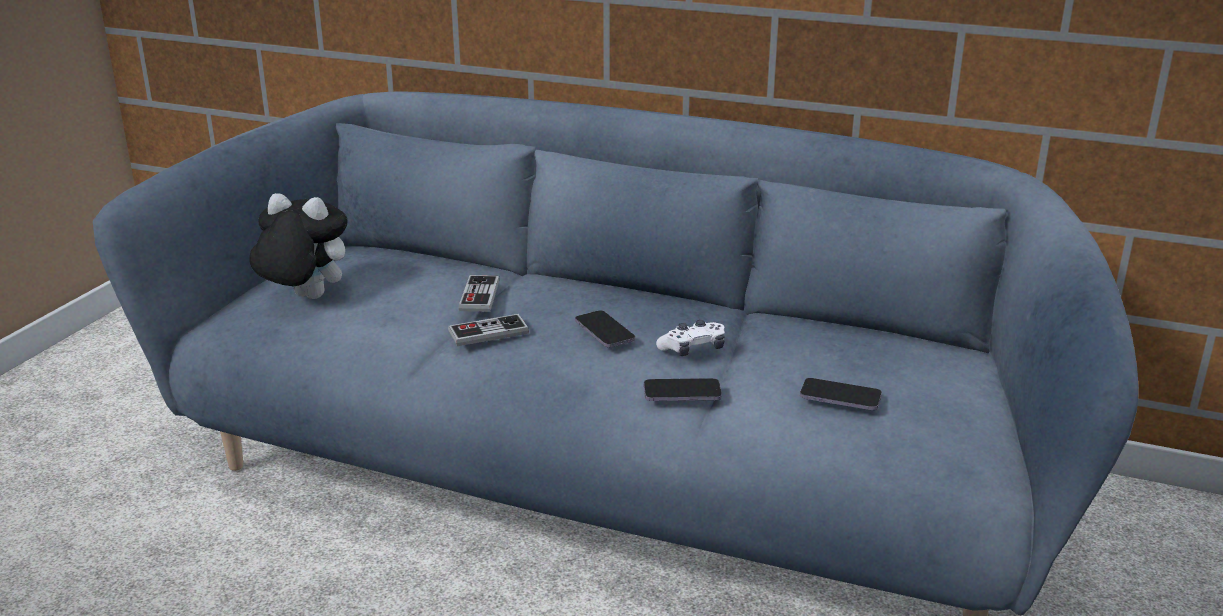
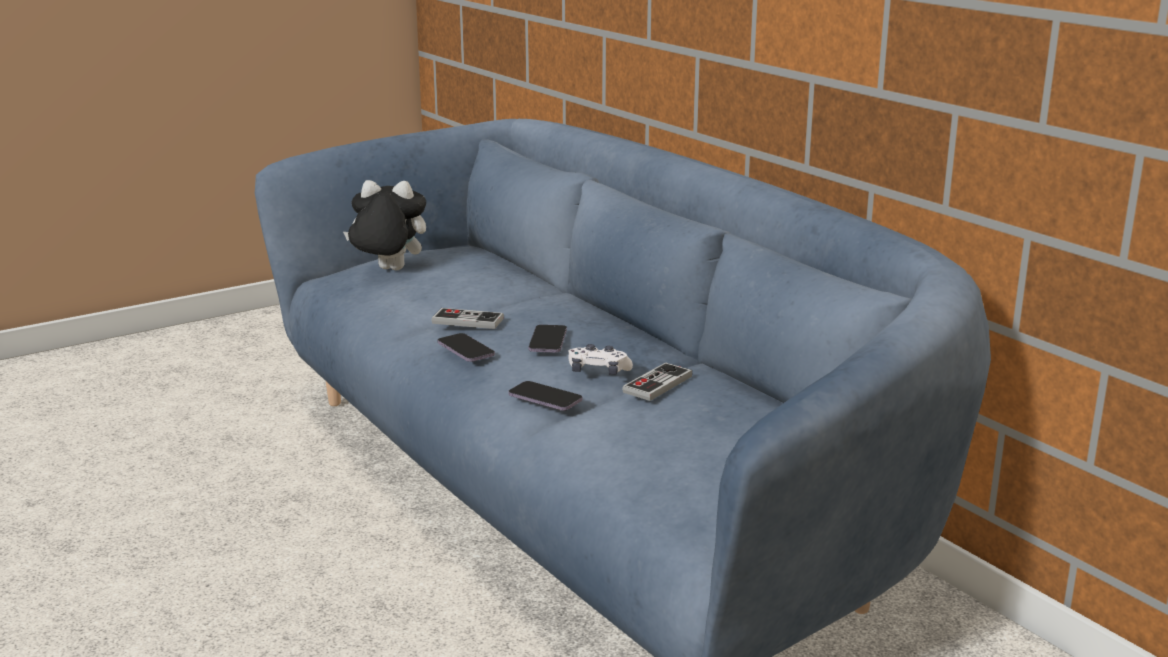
camera: 35 degrees right, 5 degrees down
(304, 298) = (388, 270): plush toy -> plush toy turned 45 degrees counterclockwise
(479, 296) = (499, 296): game controller -> game controller (657, 384)
(840, 397) = (659, 437): phone -> phone (465, 350)

